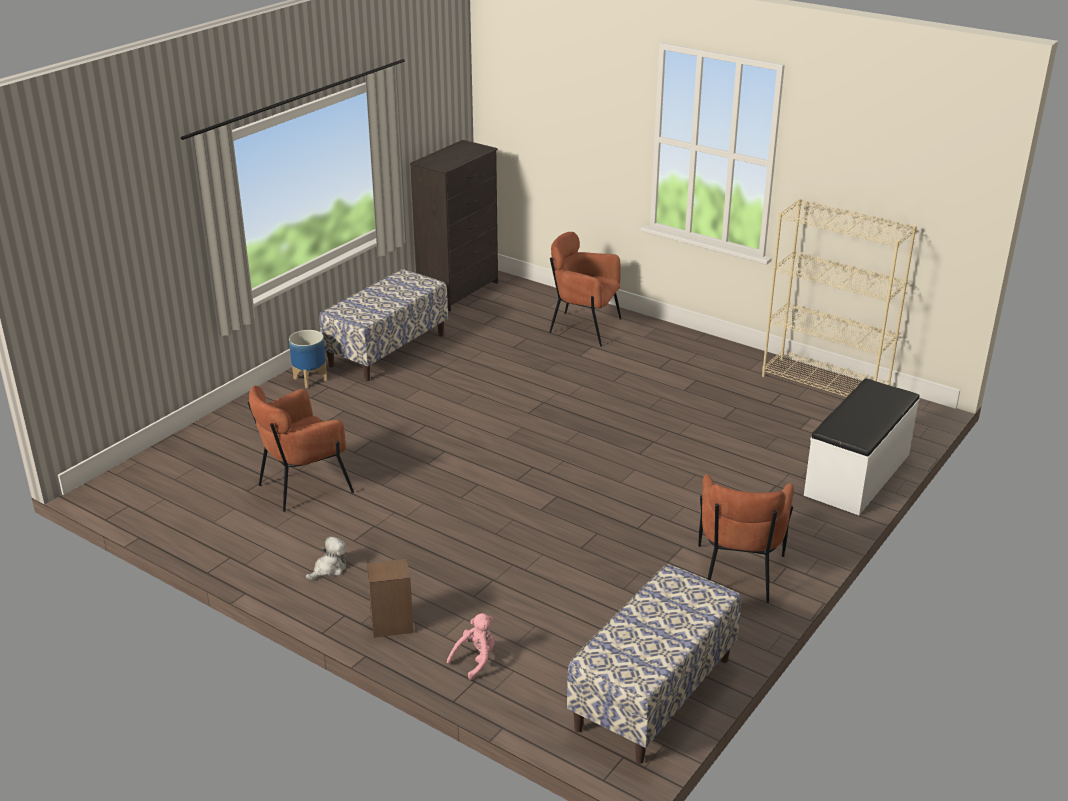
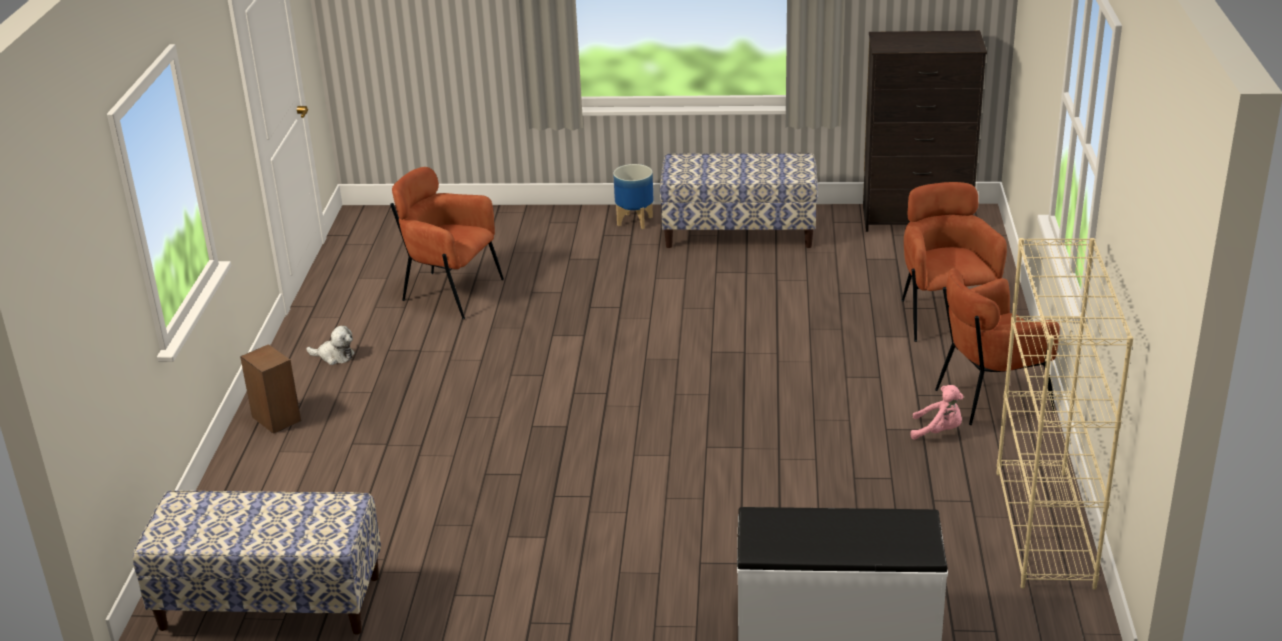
camera: 60 degrees right, 0 degrees up
(475, 660) = (255, 481): pink plush toy -> pink plush toy (938, 431)
(738, 574) = (525, 592): brown armchair -> brown armchair (990, 397)

